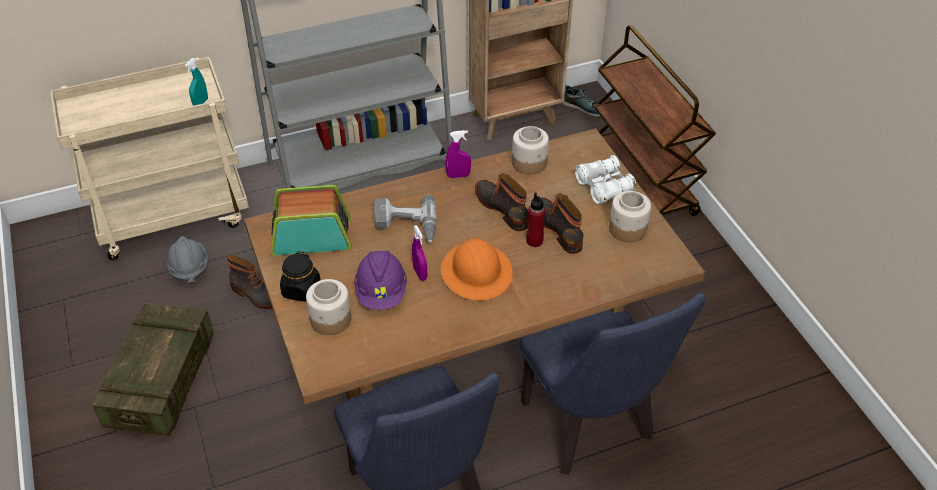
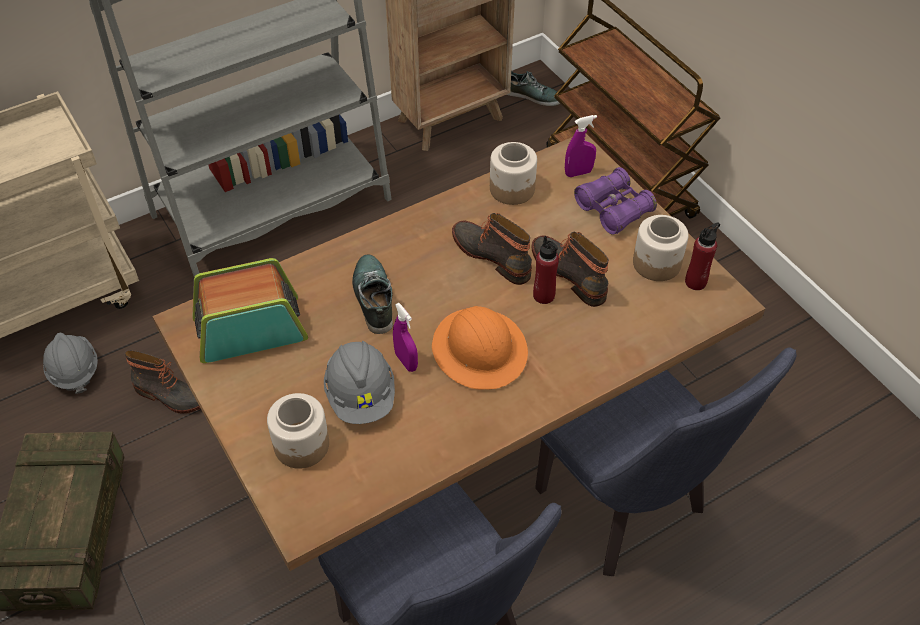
camera: 10 degrees left, 5 degrees up
(201, 103) = (58, 157): turquoise spray bottle -> none
(301, 290) = (253, 408): black jar -> none
(381, 292) = (361, 395): purple hard hat -> grey hard hat
(406, 226) = (373, 297): power drill -> shoe
(458, 175) = (425, 218): purple spray bottle -> purple spray bottle (578, 173)
(604, 186) = (613, 209): white binoculars -> purple binoculars
(654, 246) = (695, 282): none -> red bottle

